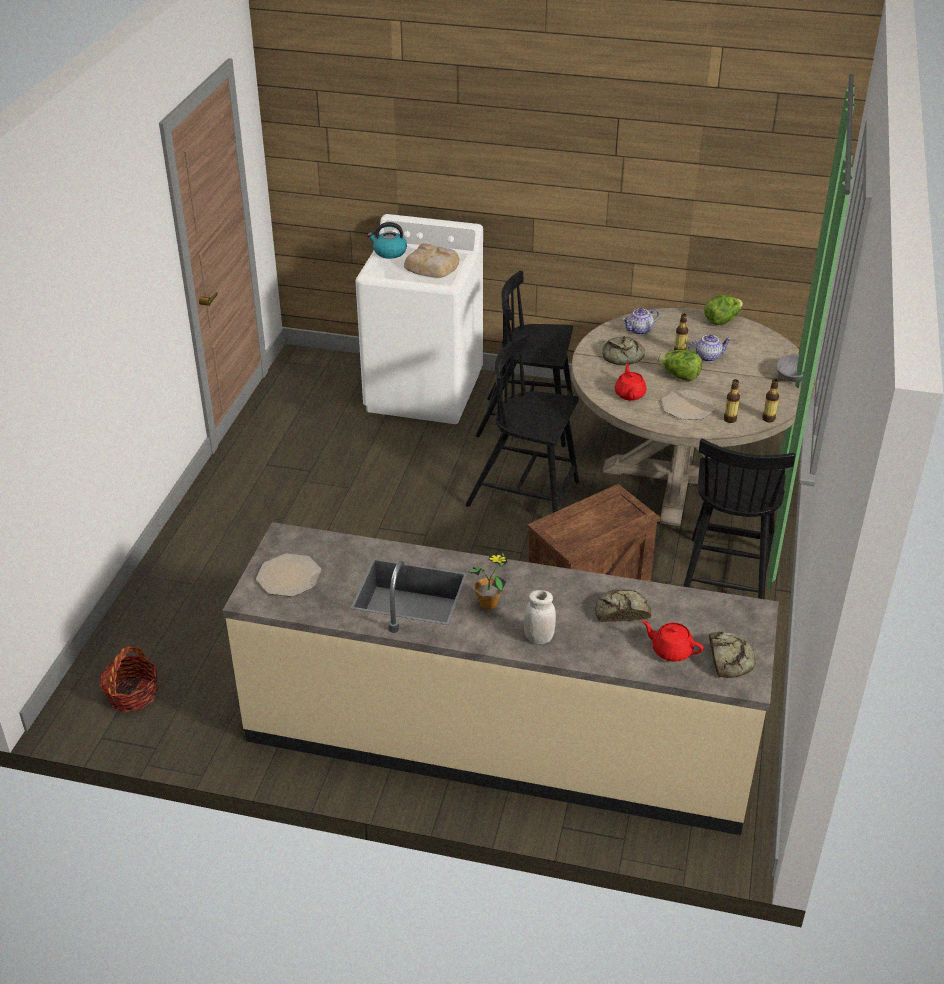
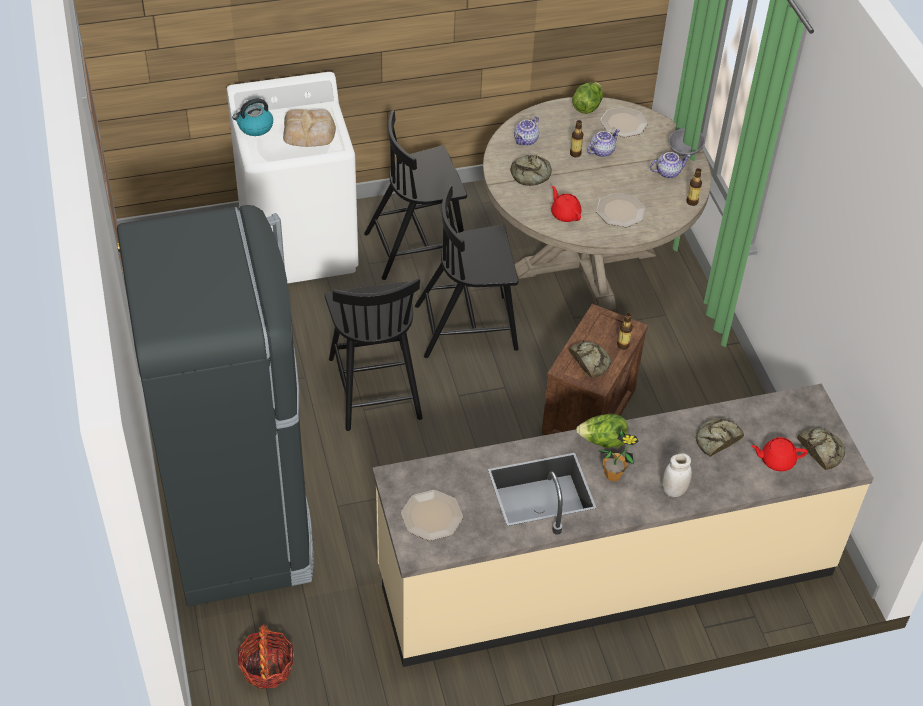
camera: 30 degrees left, 10 degrees up
(202, 578) = (240, 526): none -> black fridge
(577, 528) = (589, 361): none -> bread
(679, 376) = (592, 181): lettuce -> lettuce (602, 441)
(726, 575) = (682, 346): black chair -> black chair (374, 386)
(730, 419) = (662, 213): bottle -> bottle (623, 345)
(748, 342) = (624, 123): none -> plate
(762, 389) = (668, 172): none -> teapot

